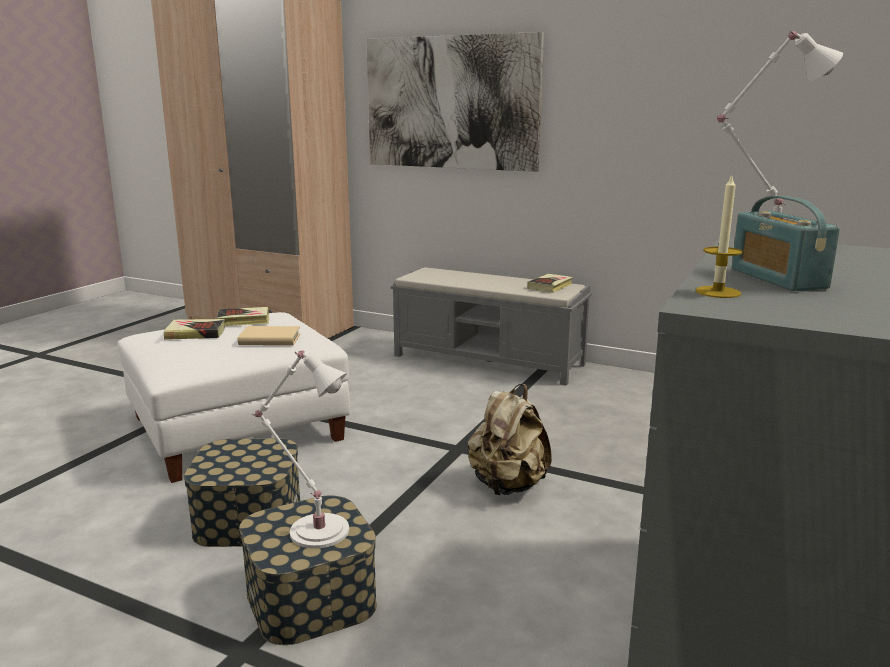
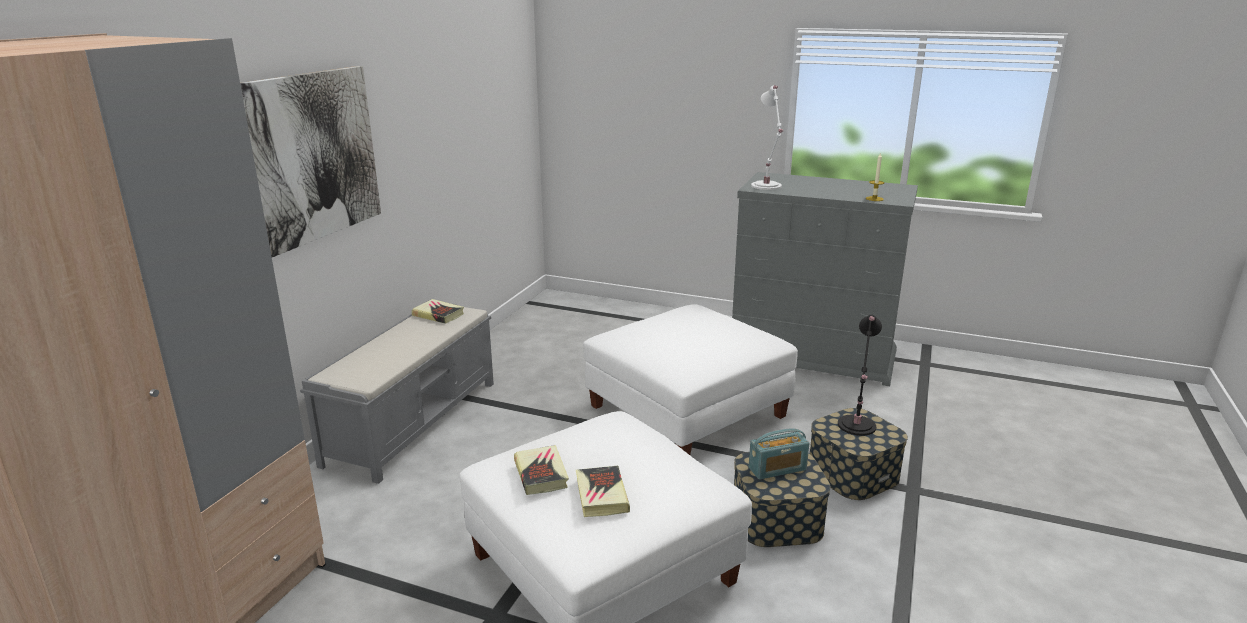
camera: 95 degrees left, 5 degrees up
(269, 340) = (616, 442): beige book -> none
(315, 530) = (856, 427): white table lamp -> black table lamp
(508, 486) = (687, 410): beige backpack -> white ottoman
(777, 278) = (840, 191): radio -> radio (777, 469)

